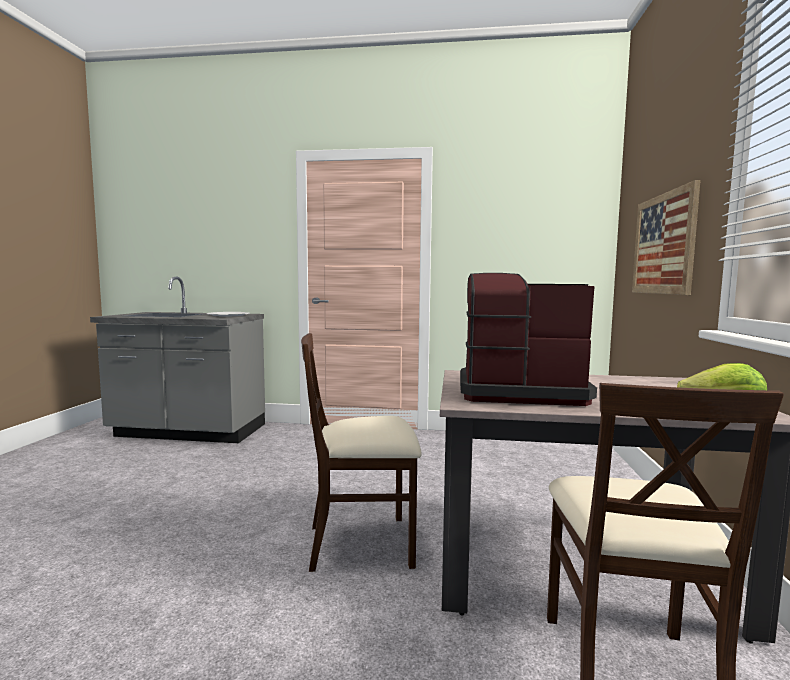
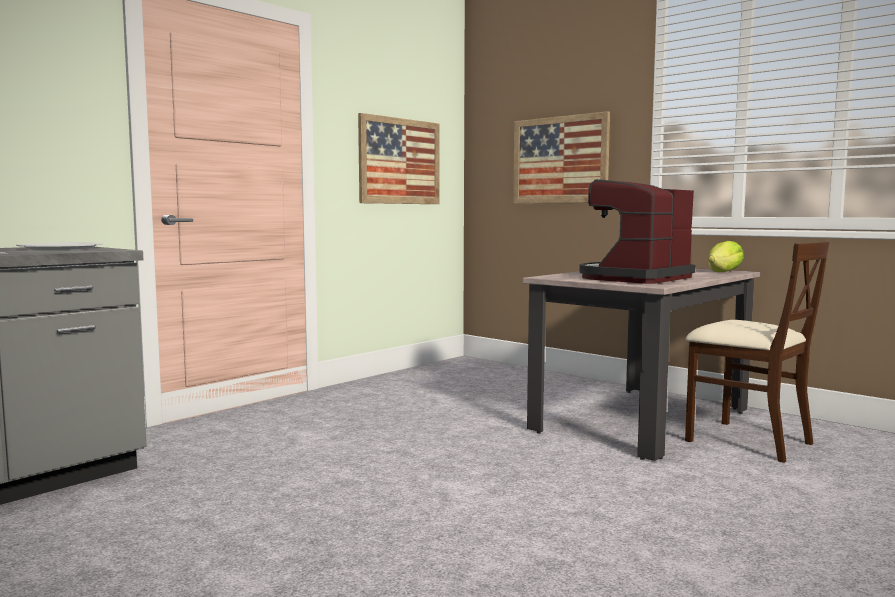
camera: 55 degrees left, 0 degrees up
(362, 543) = (527, 463): beige chair -> none
(524, 254) = (400, 161): none -> picture

